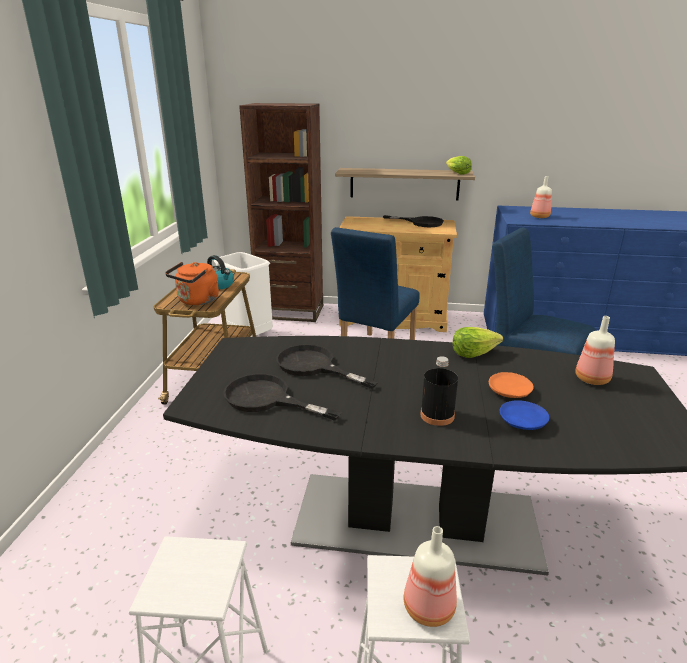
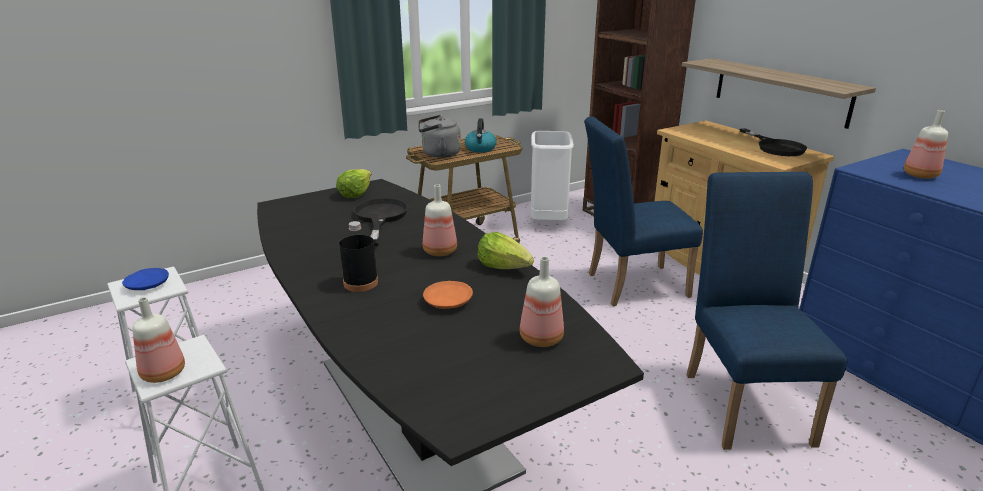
camera: 50 degrees right, 0 degrees up
(197, 301) = (438, 154): orange kettle -> grey kettle
(267, 399) = (311, 221): black frying pan -> none
(418, 365) = (441, 251): none -> bottle
(457, 173) = (833, 86): lettuce -> lettuce (355, 193)
(522, 421) = (396, 321): blue plate -> blue plate (147, 285)

